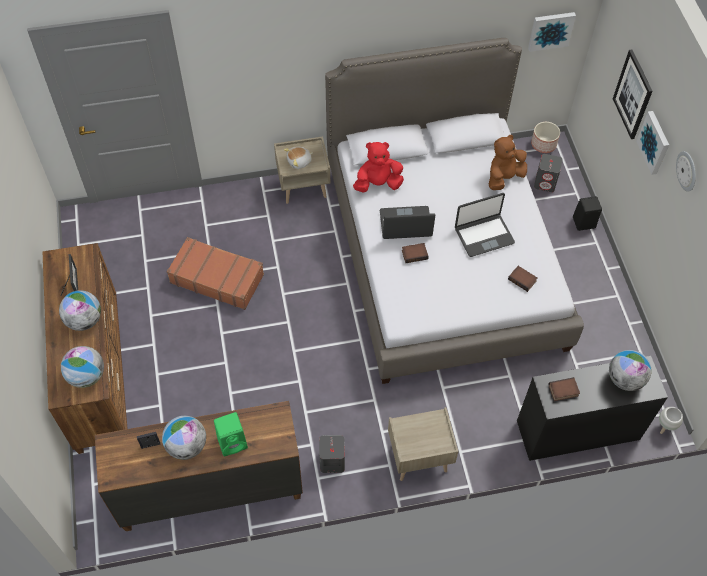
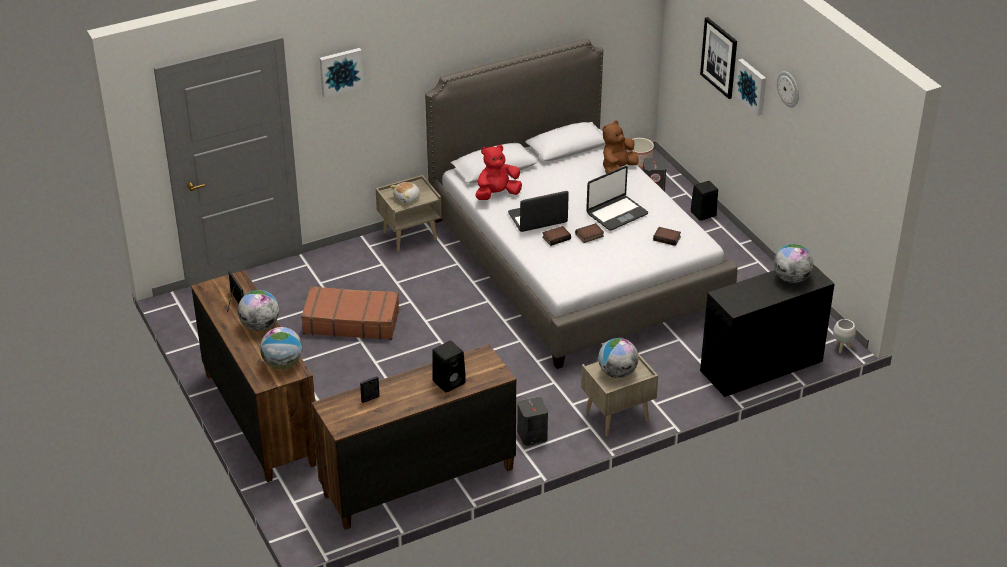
camera: 15 degrees left, 20 degrees down
(187, 446) = (406, 392): globe -> globe (617, 373)
(233, 442) = (449, 381): green speaker -> black speaker
(550, 30) = (625, 29): picture -> picture (340, 71)
(563, 391) = (739, 296): book -> book (589, 236)

